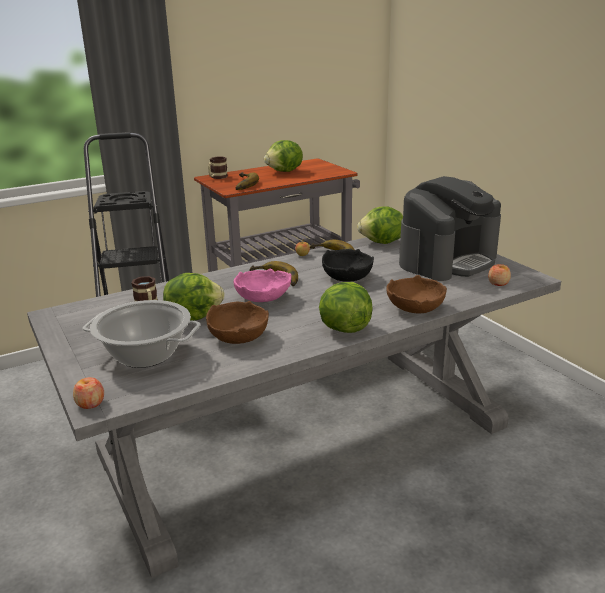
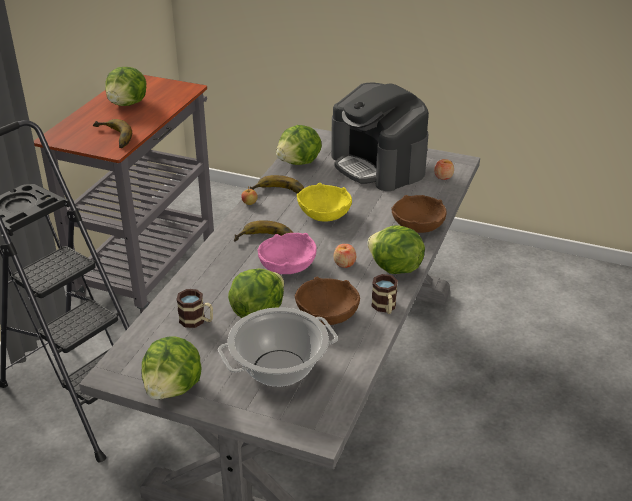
camera: 40 degrees left, 10 degrees up
(65, 337) = (173, 388): none -> lettuce
(90, 403) = (309, 433): apple -> apple (344, 263)
(217, 177) = (64, 135): mug -> mug (385, 308)
(347, 277) = (325, 215): black bowl -> yellow bowl
(448, 260) = (378, 165): coffee machine -> coffee machine turned 135 degrees clockwise

